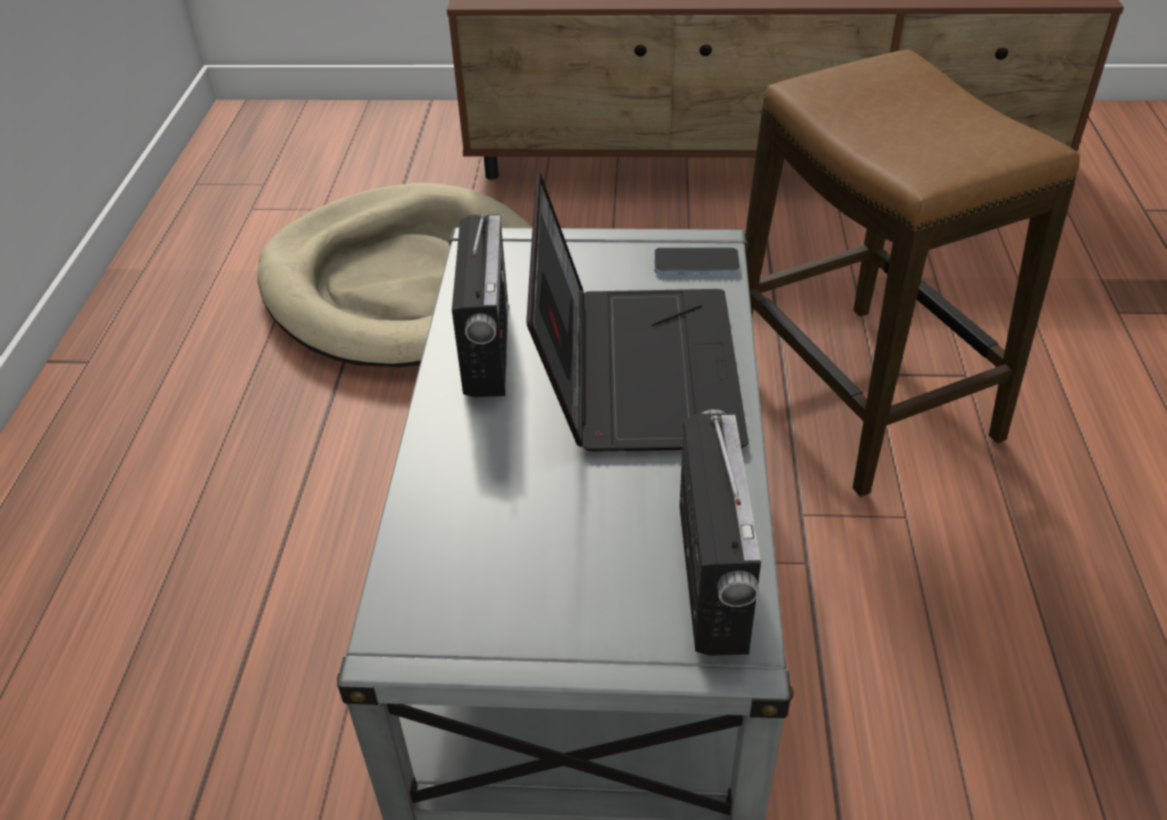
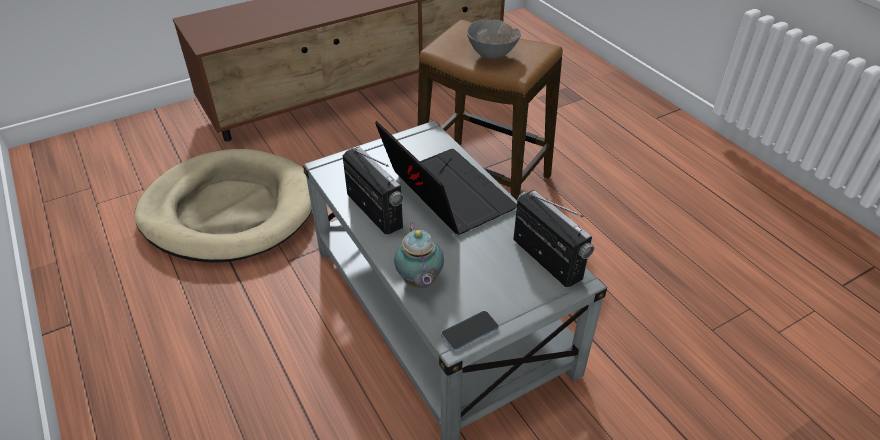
camera: 35 degrees left, 0 degrees up
(439, 505) = (419, 282): none -> teapot
(696, 264) = (429, 142): phone -> phone (470, 332)
(904, 128) = (492, 55): none -> grey bowl

